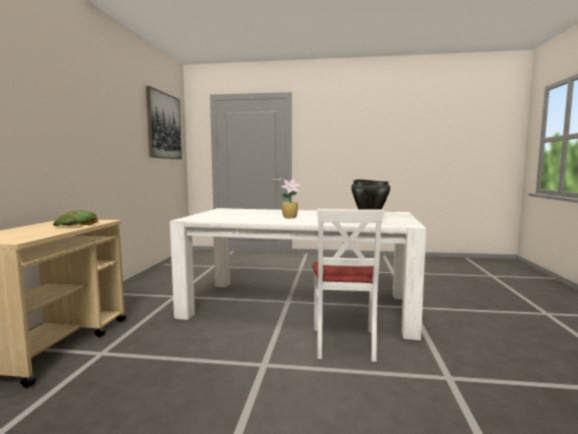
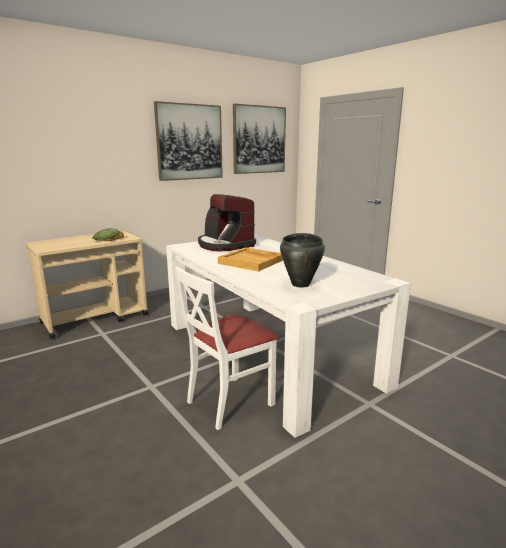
camera: 45 degrees right, 10 degrees up
(117, 118) = (189, 142): none -> picture
(226, 214) = (225, 245): none -> coffee machine
(290, 217) = (252, 261): potted plant -> beige tray

